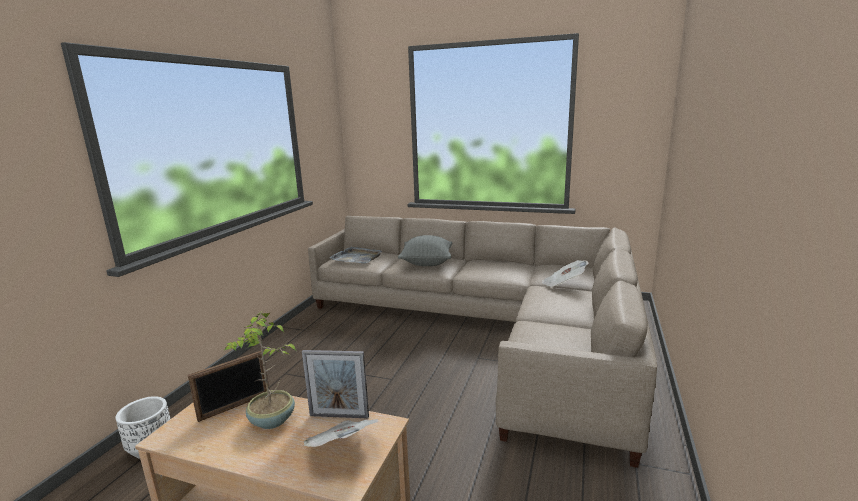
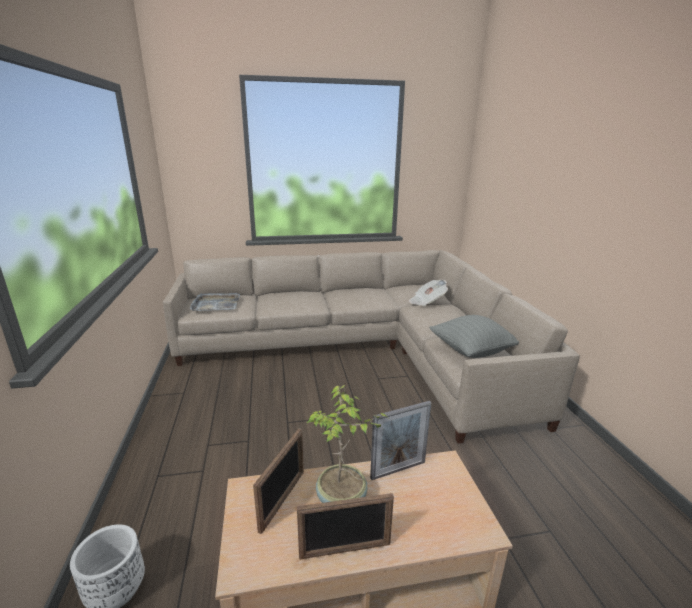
camera: 30 degrees left, 5 degrees up
(233, 453) = (345, 550): none -> picture frame
(342, 448) = (438, 499): newspaper -> none
(427, 263) = (295, 300): grey pillow -> grey pillow (471, 351)

